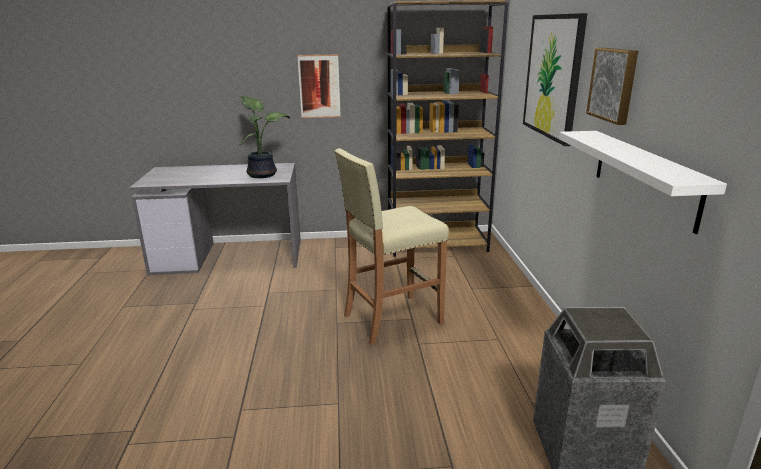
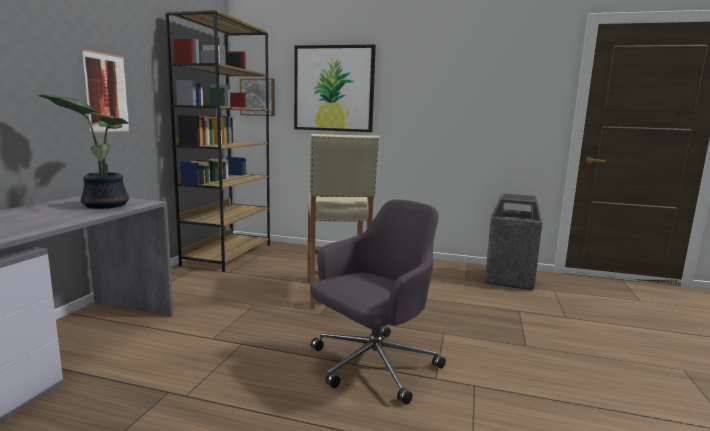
camera: 70 degrees left, 10 degrees down
(252, 370) = (372, 365): none -> grey office chair
(614, 84) = (419, 86): picture -> picture (258, 97)
(644, 176) = (463, 131): white shelf -> none

